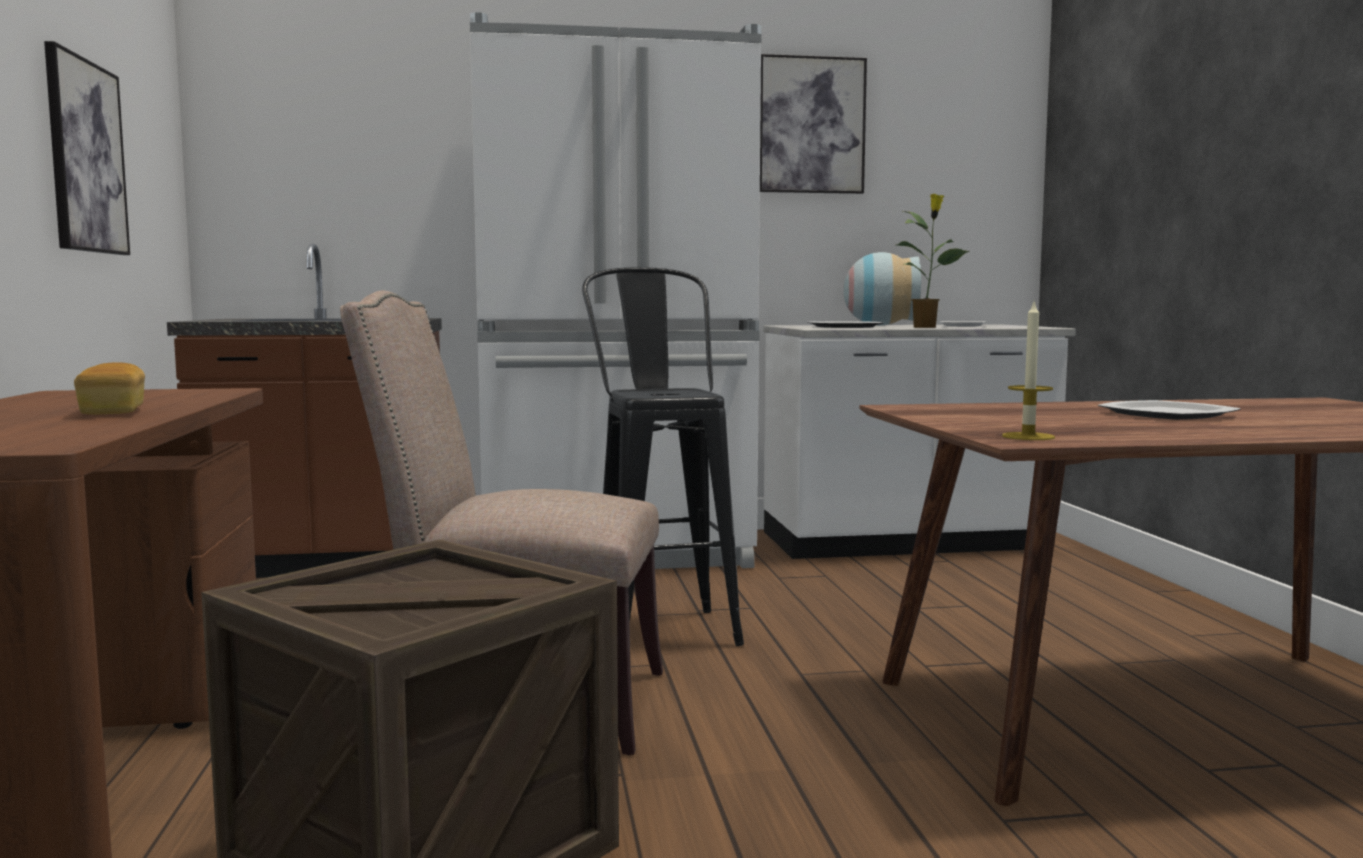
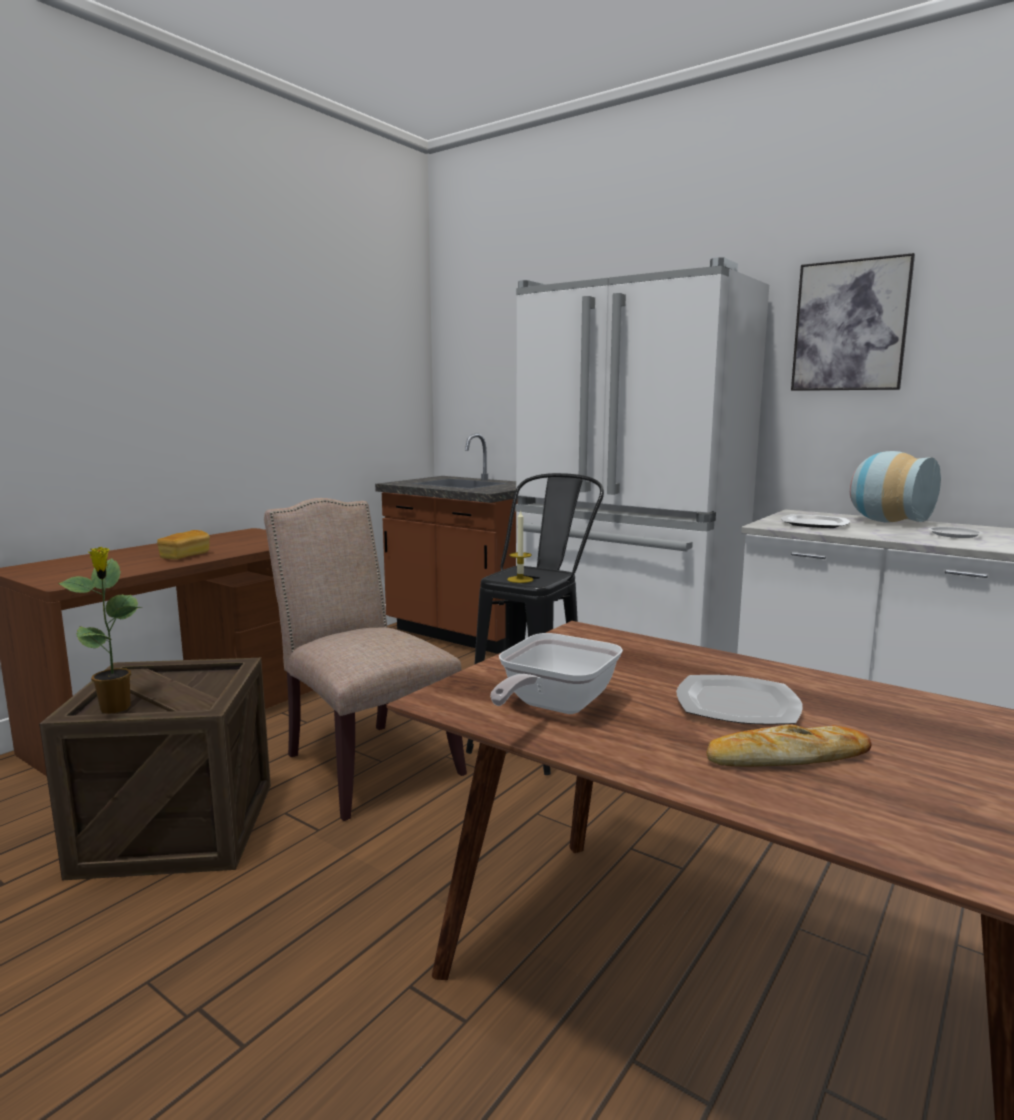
camera: 45 degrees right, 5 degrees up
(85, 157) = (315, 397): picture -> none
(926, 327) = (885, 535): potted plant -> potted plant (116, 708)
(1028, 436) = (467, 697): candle -> candle (520, 579)
(1097, 430) = (553, 706): none -> frying pan
(1287, 422) = (786, 757): none -> bread

